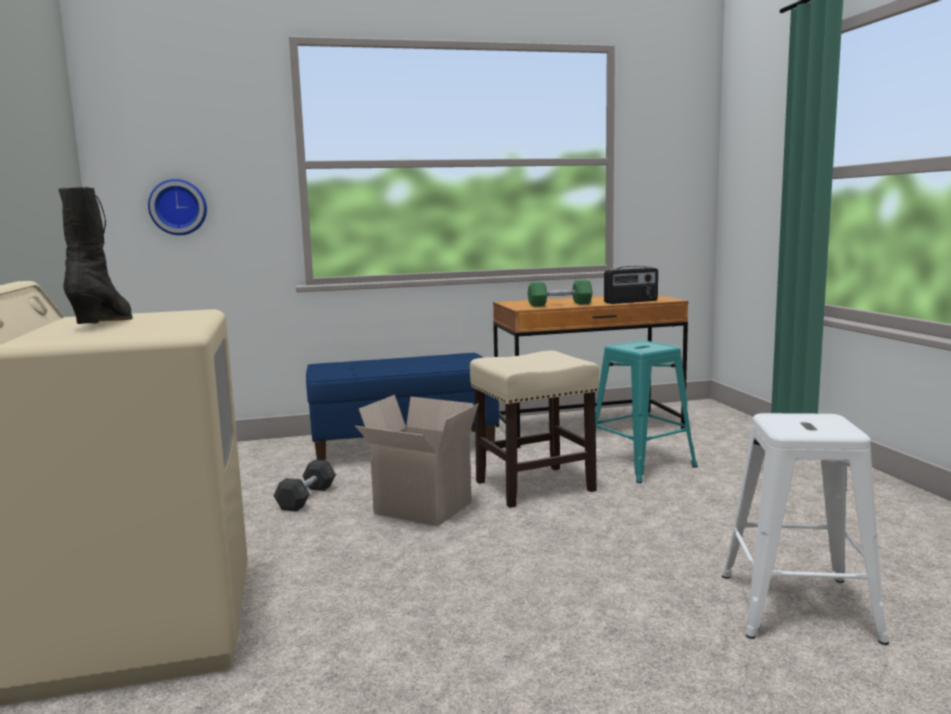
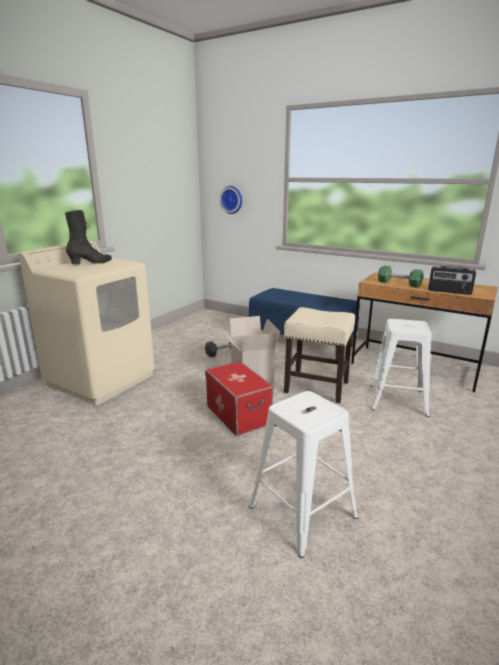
camera: 45 degrees right, 10 degrees up
(511, 557) = (238, 414): none -> storage box
(640, 464) = (396, 400): turquoise stool -> white stool

